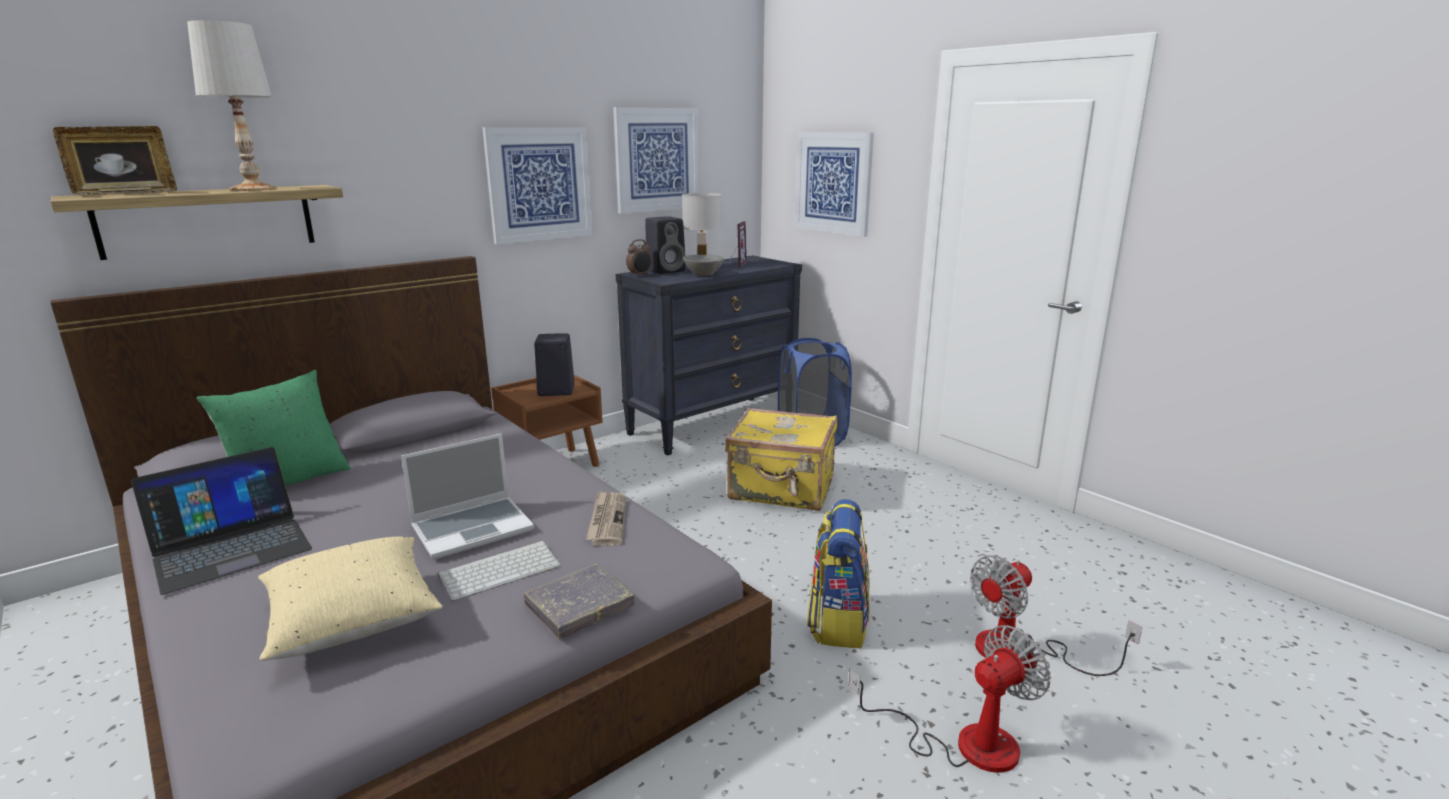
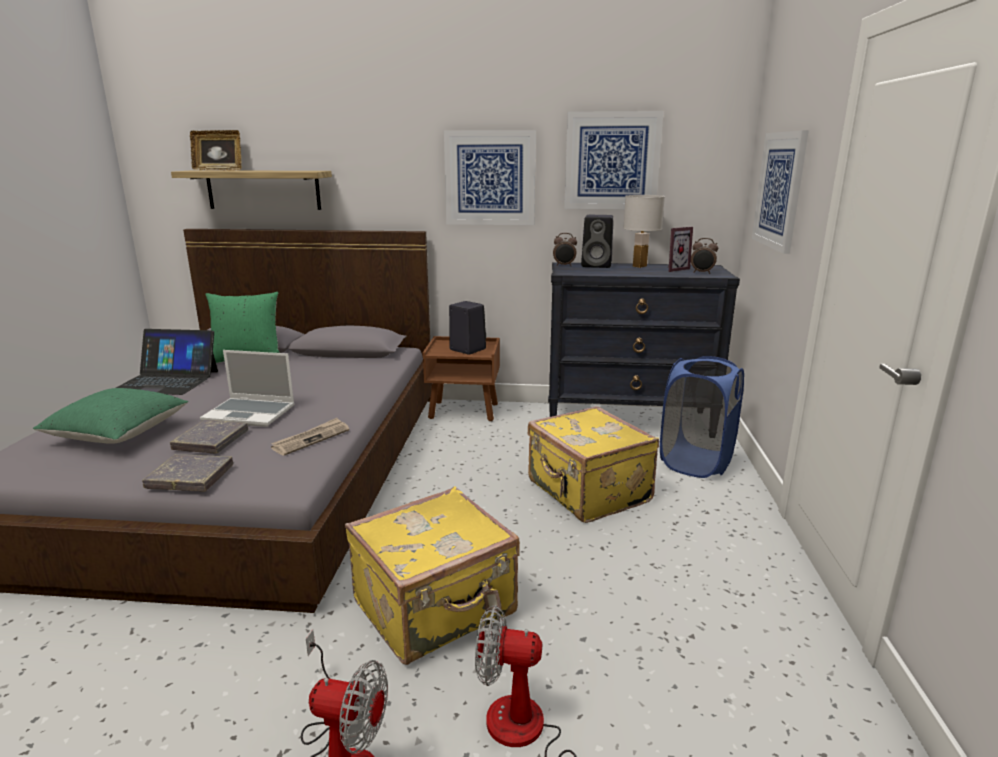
camera: 45 degrees right, 0 degrees up
(253, 189) = (278, 170): white table lamp -> none
(353, 620) = (118, 434): beige pillow -> green pillow
(501, 570) = (211, 441): keyboard -> grey book
(704, 275) = (613, 273): grey bowl -> none
(764, 264) = (702, 273): none -> alarm clock
(837, 621) = (436, 609): backpack -> yellow suitcase

